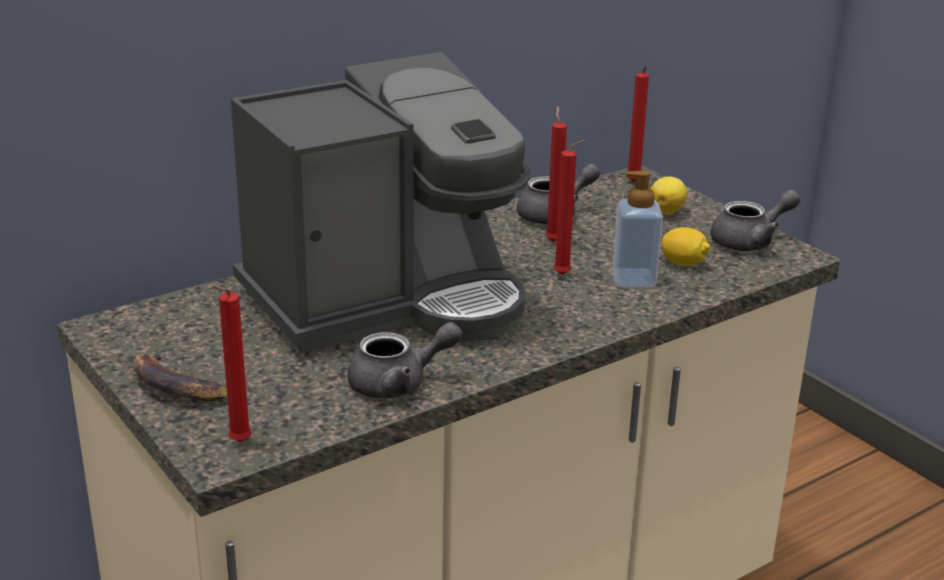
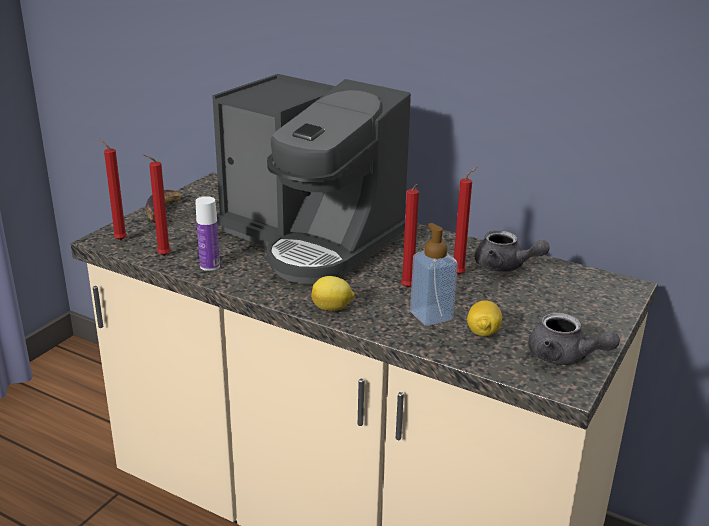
camera: 65 degrees right, 0 degrees up
(399, 383) = (210, 266): grey teapot -> bottle
(633, 183) = (611, 286): red candle -> red candle (161, 256)
(667, 212) = (573, 309): lemon -> lemon (332, 308)

